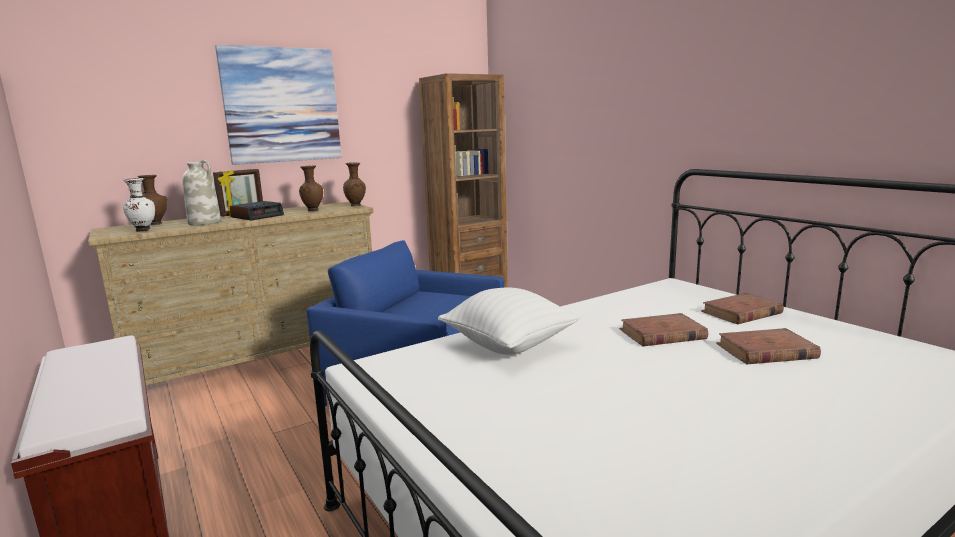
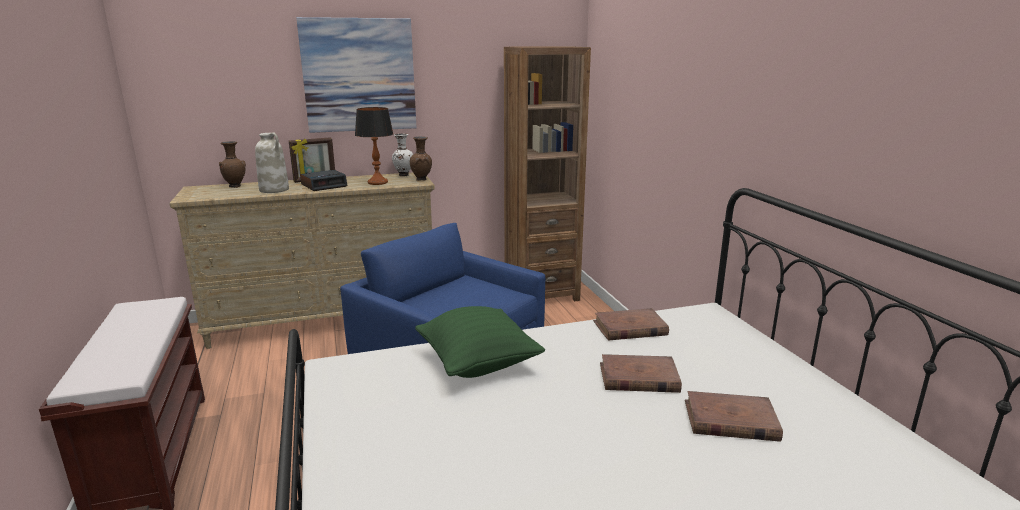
camera: 15 degrees right, 5 degrees up
(143, 230) = (218, 195): white vase -> white vase (403, 175)
(312, 210) = (377, 182): brown vase -> table lamp
(509, 345) = (478, 364): white pillow -> green pillow
(741, 313) = (750, 364): brown book -> brown book (629, 328)

